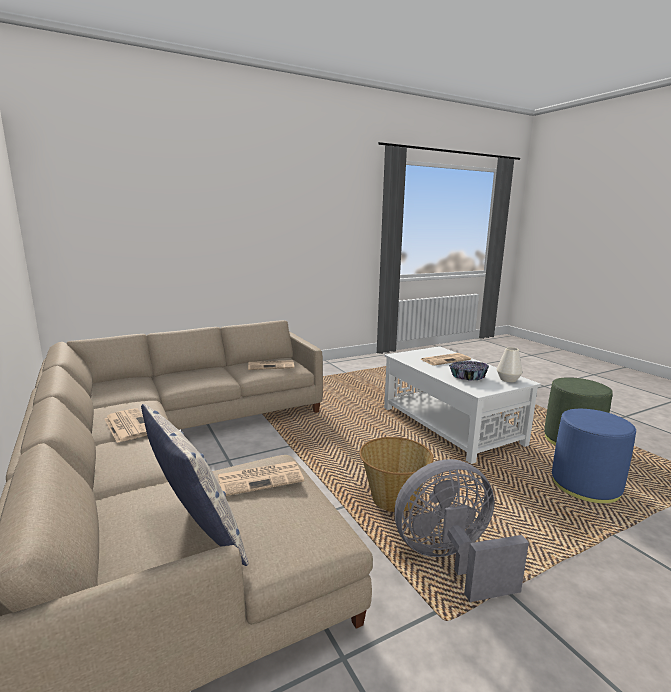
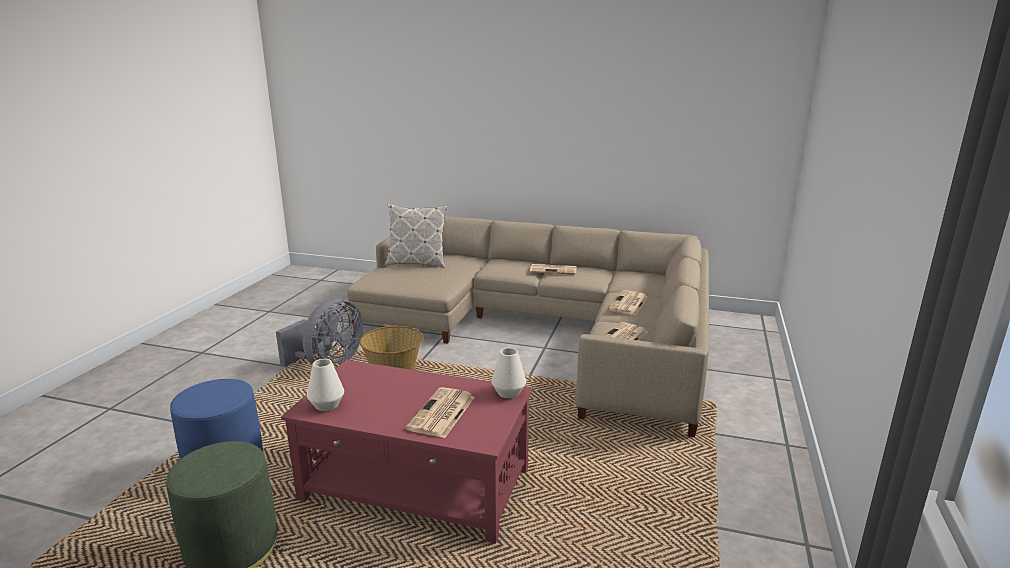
camera: 135 degrees right, 5 degrees up
(261, 478) = (429, 280): newspaper -> newspaper (628, 304)
(400, 356) = (508, 392): none -> white vase
(450, 425) = (417, 484): white coffee table -> red coffee table
(468, 377) = (379, 387): bowl -> none

